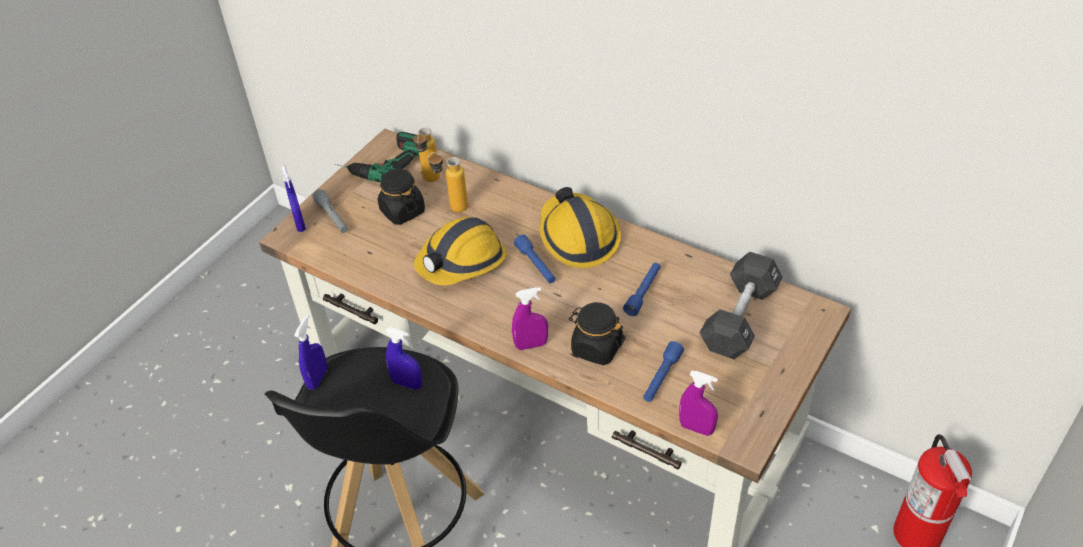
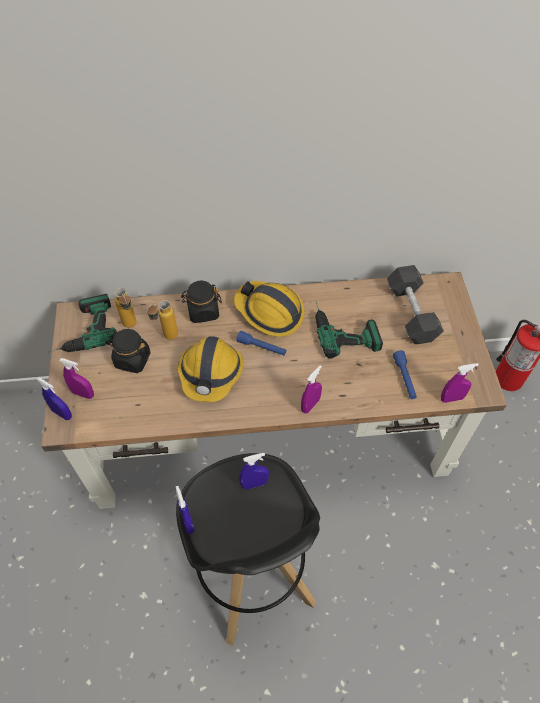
camera: 40 degrees left, 10 degrees up
(332, 217) = (83, 393): grey flashlight -> purple spray bottle
(596, 348) = (350, 382): black jar -> black jar (203, 311)
(643, 293) = (344, 328): blue flashlight -> power drill

